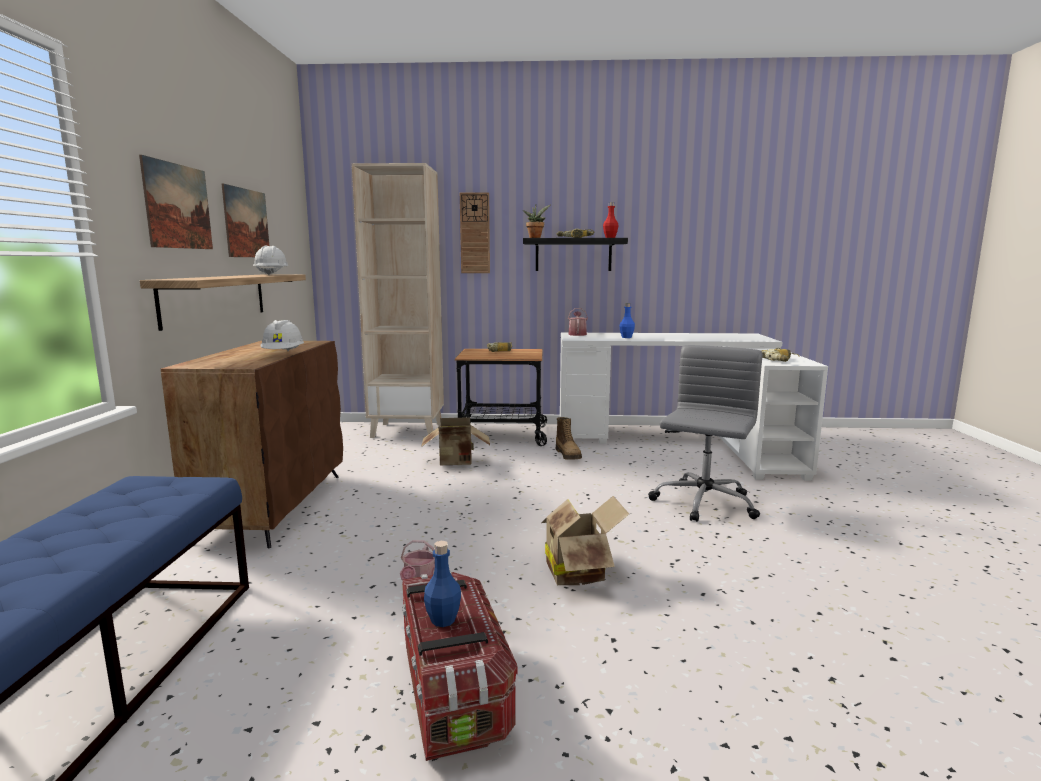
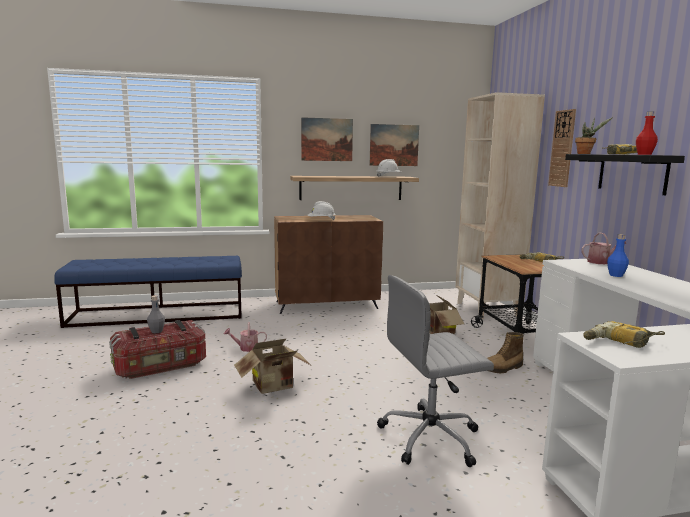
camera: 75 degrees right, 0 degrees up
(443, 620) = (156, 331): blue bottle -> grey bottle
(703, 504) = (431, 437): grey office chair -> grey office chair turned 150 degrees clockwise

